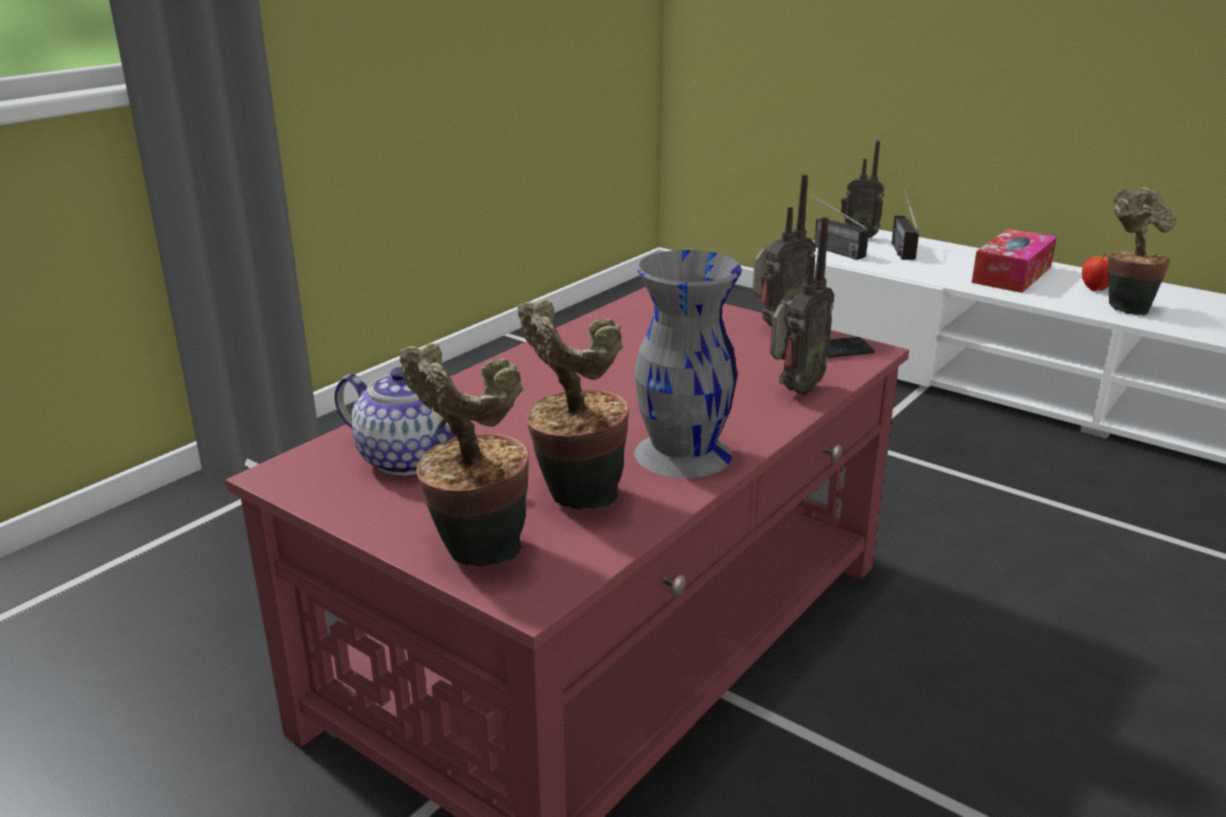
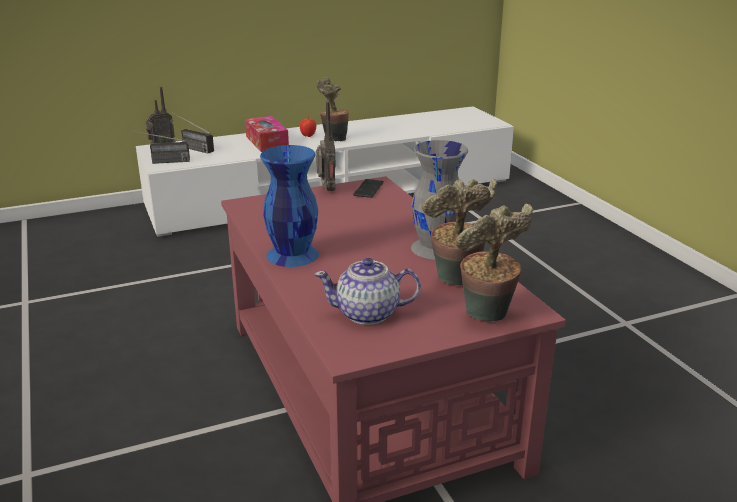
camera: 60 degrees left, 0 degrees up
(408, 458) = (368, 314): teapot -> teapot turned 150 degrees counterclockwise
(537, 364) = (291, 254): none -> blue vase
(794, 390) = (400, 208): radio -> none

